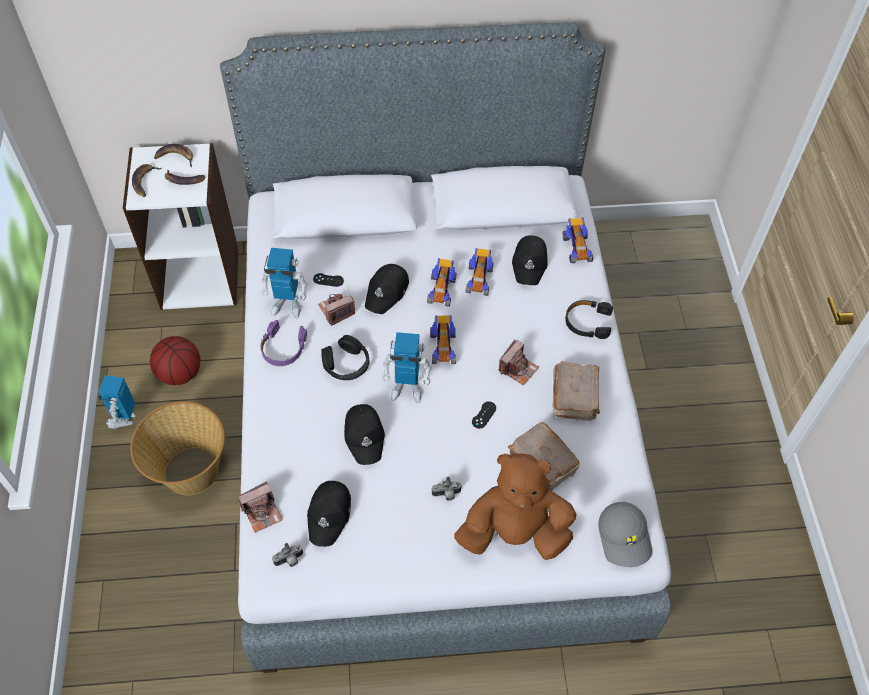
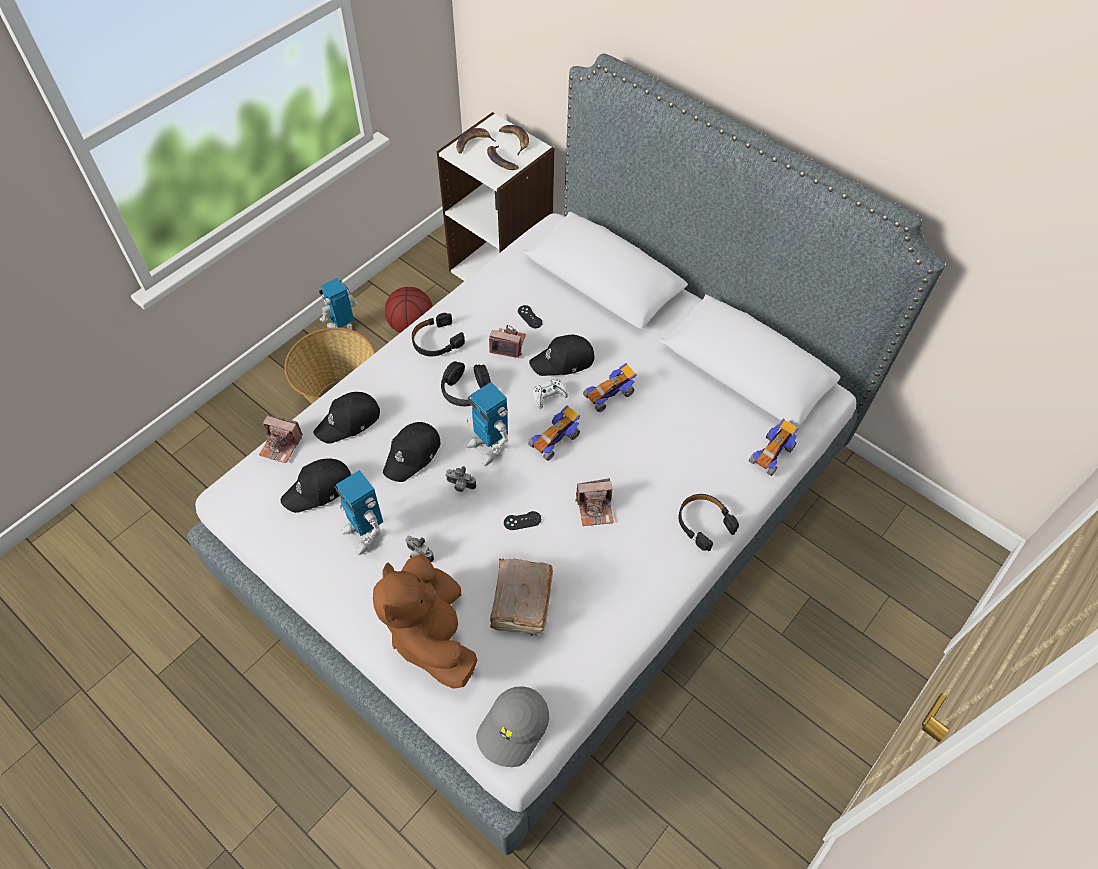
camera: 45 degrees right, 0 degrees up
(283, 348) = (436, 341): purple headphones -> black headphones
(287, 305) = (478, 312): toy robot -> toy robot (365, 533)
(289, 561) = (256, 497): camera -> camera (460, 486)
(405, 322) = (549, 396): none -> white game controller
(479, 279) = (651, 410): toy car -> none
(514, 533) = (432, 635): brown plush toy -> brown plush toy turned 150 degrees counterclockwise
(530, 263) = (711, 433): black cap -> black cap (349, 421)
(575, 396) = (616, 574): brown book -> none

